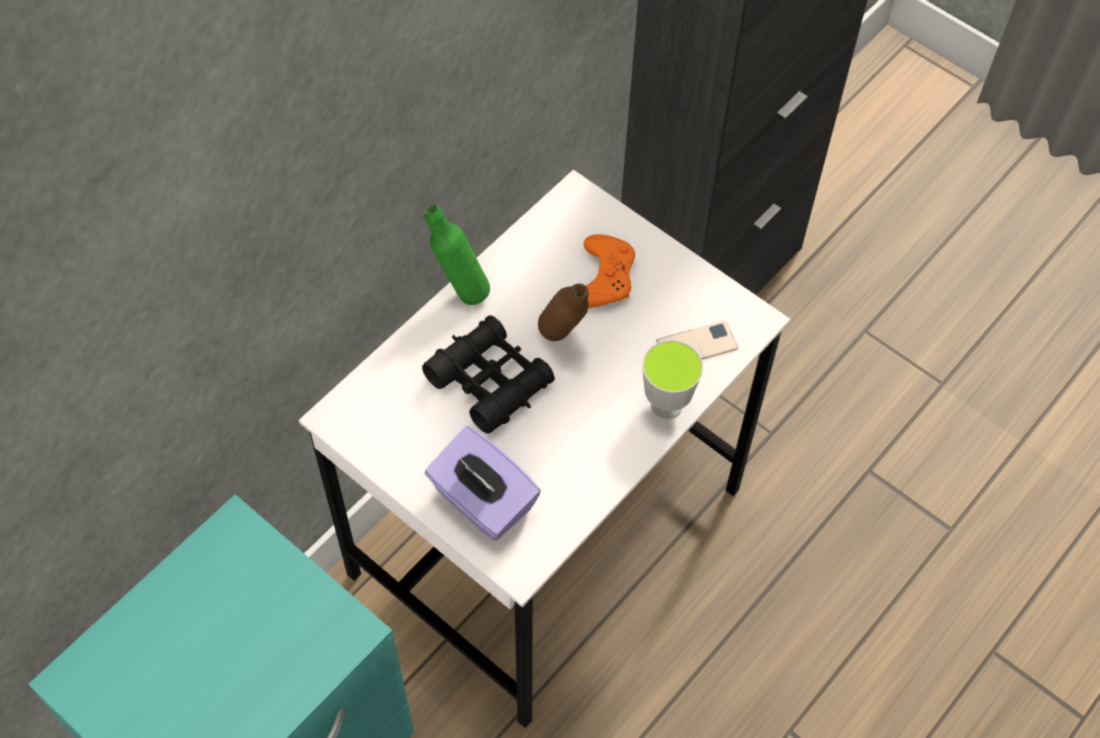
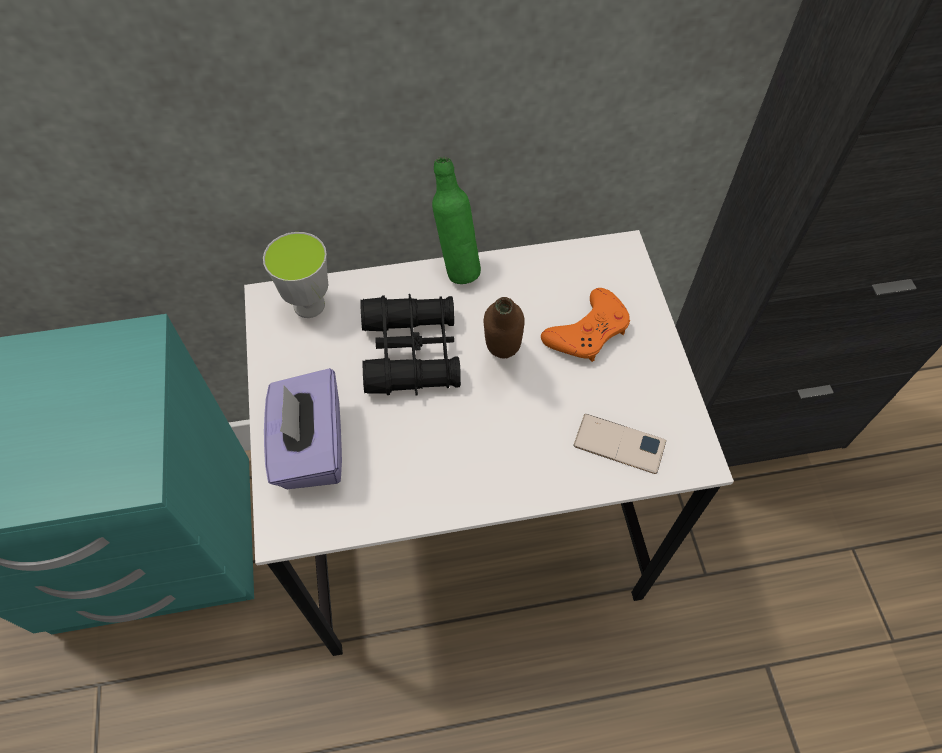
camera: 40 degrees right, 0 degrees up
(666, 405) = (542, 478): cup -> cup (309, 305)

